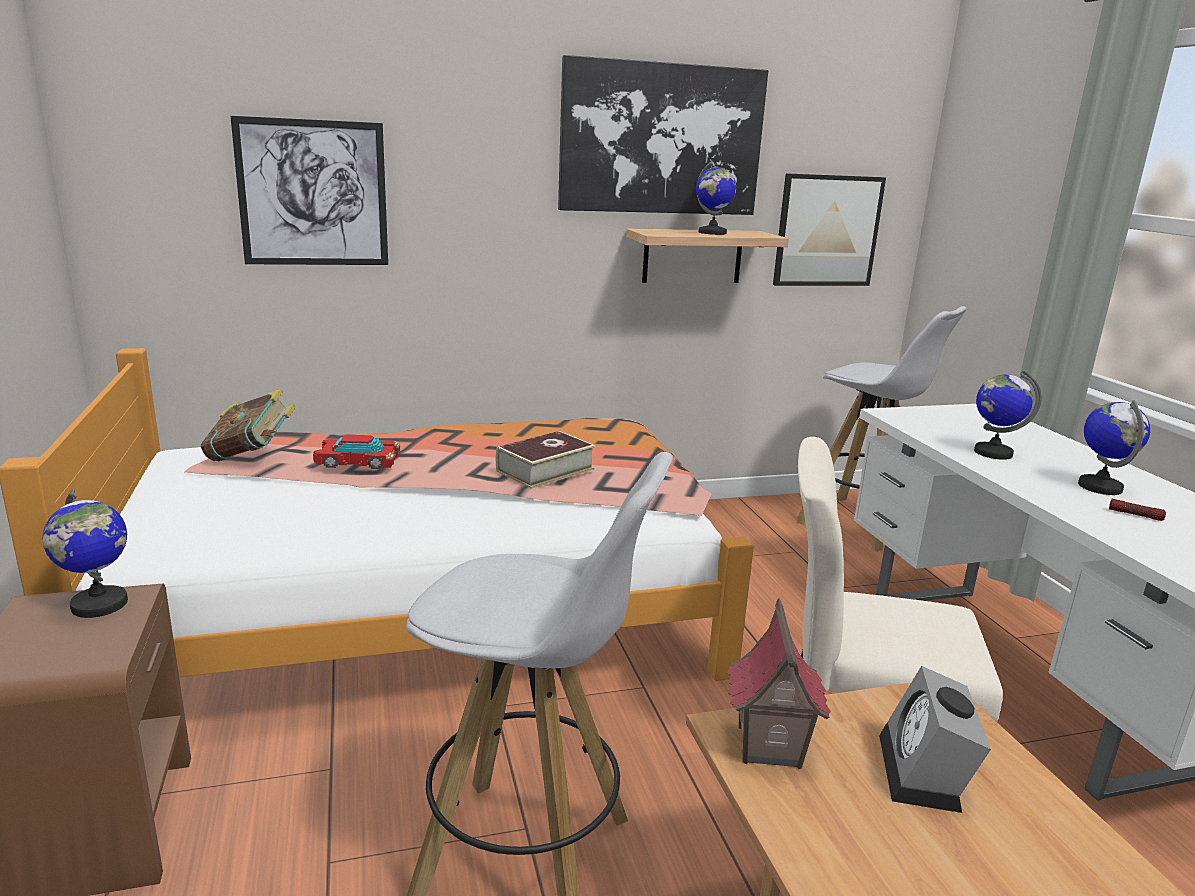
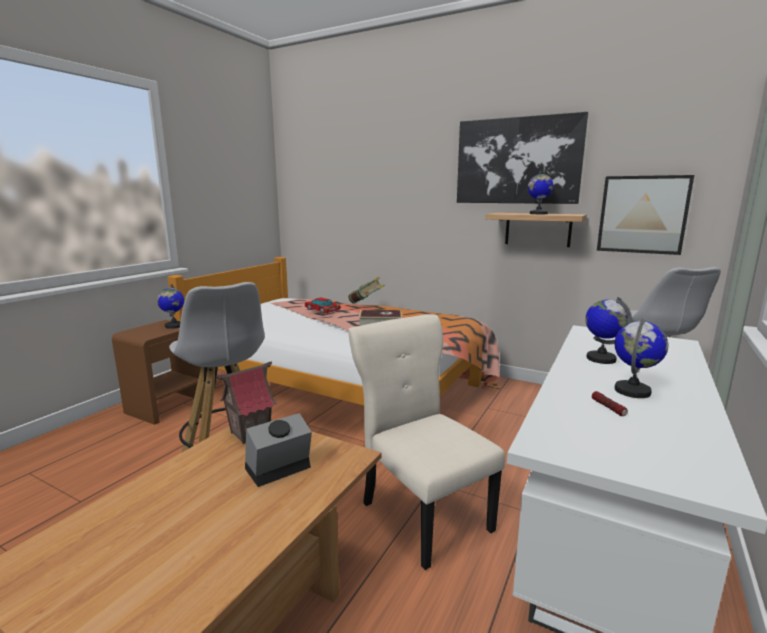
camera: 45 degrees right, 5 degrees down
(251, 457) = (295, 302): book -> book (366, 304)
(313, 193) = (353, 197): picture -> none

